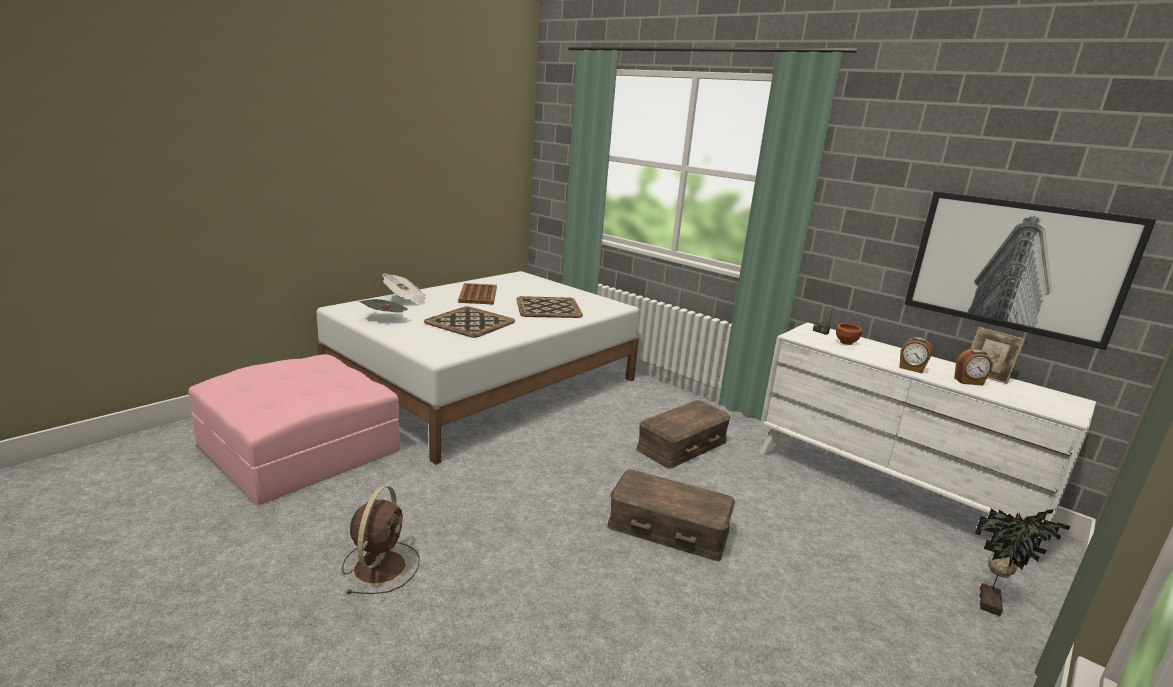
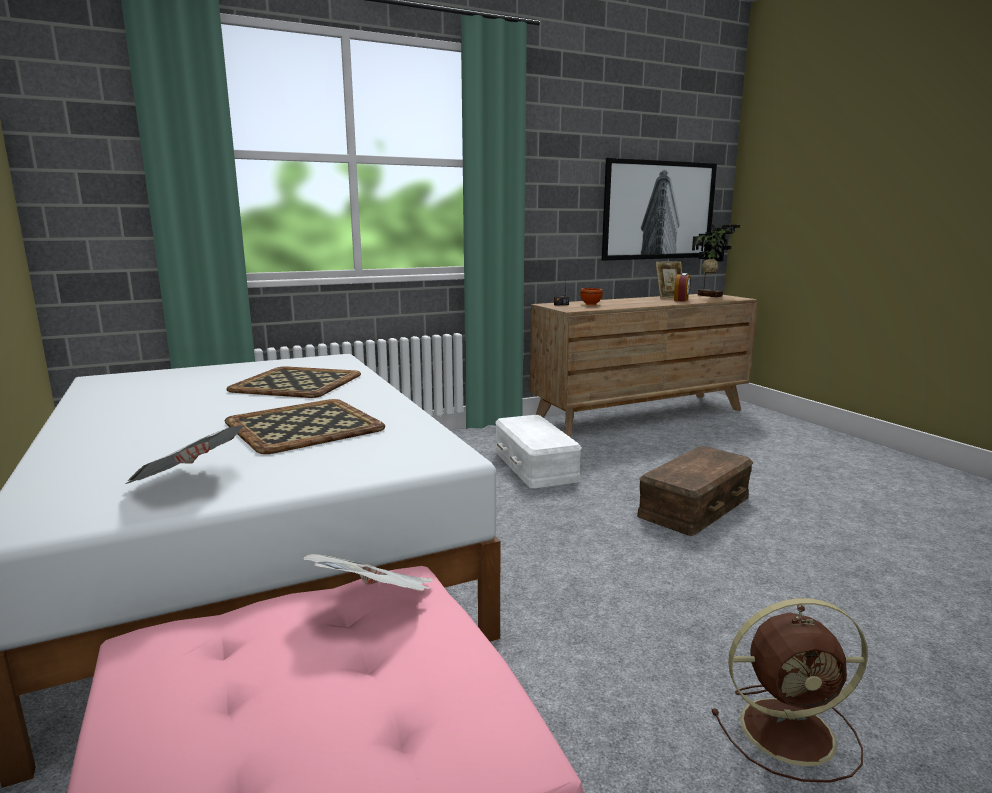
camera: 65 degrees left, 5 degrees down
(381, 566) = (791, 730): brown fan -> brown fan turned 150 degrees clockwise
(405, 300) = (91, 459): newspaper -> newspaper (376, 602)
(478, 294) = (160, 409): brown tray -> none
(681, 445) = (534, 465): brown storage box -> white storage box
(889, 488) = (640, 415): white dresser -> brown dresser
(911, 368) = (654, 303): alarm clock -> none
(992, 603) = (786, 429): potted plant -> potted plant (710, 296)

